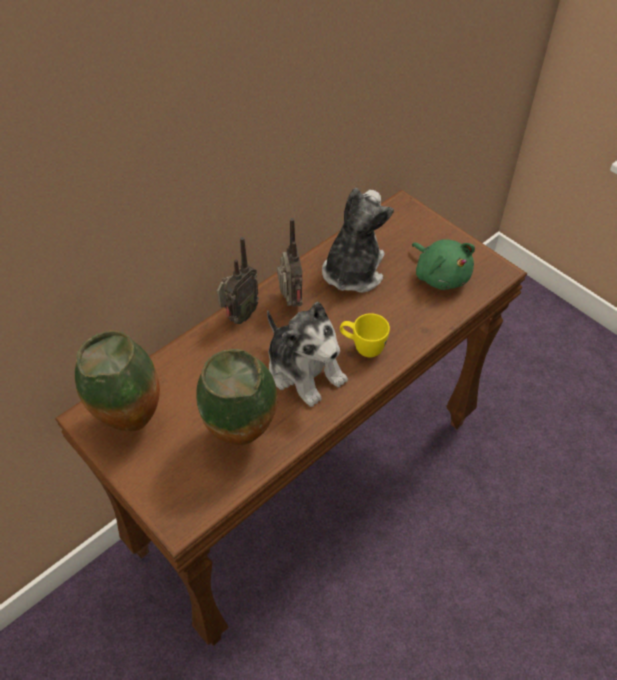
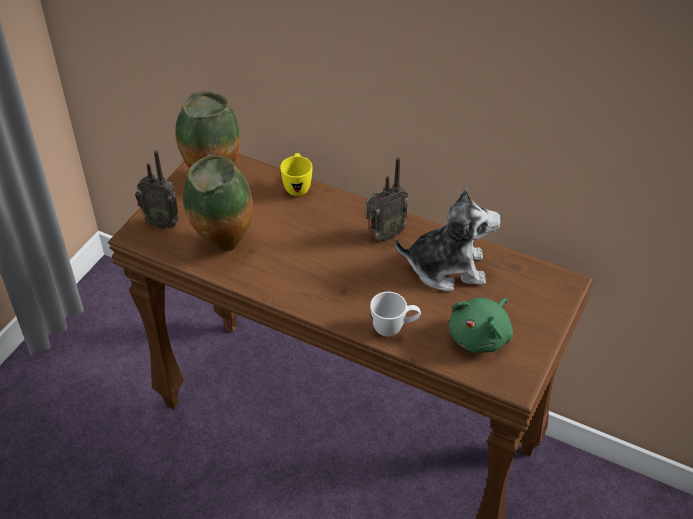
camera: 70 degrees right, 5 degrees down
(239, 316) = (349, 207): radio -> radio (162, 222)
(304, 370) = (309, 265): plush toy -> none
(362, 347) = (354, 298): yellow mug -> yellow mug (297, 186)
(411, 329) = (394, 328): none -> white mug

